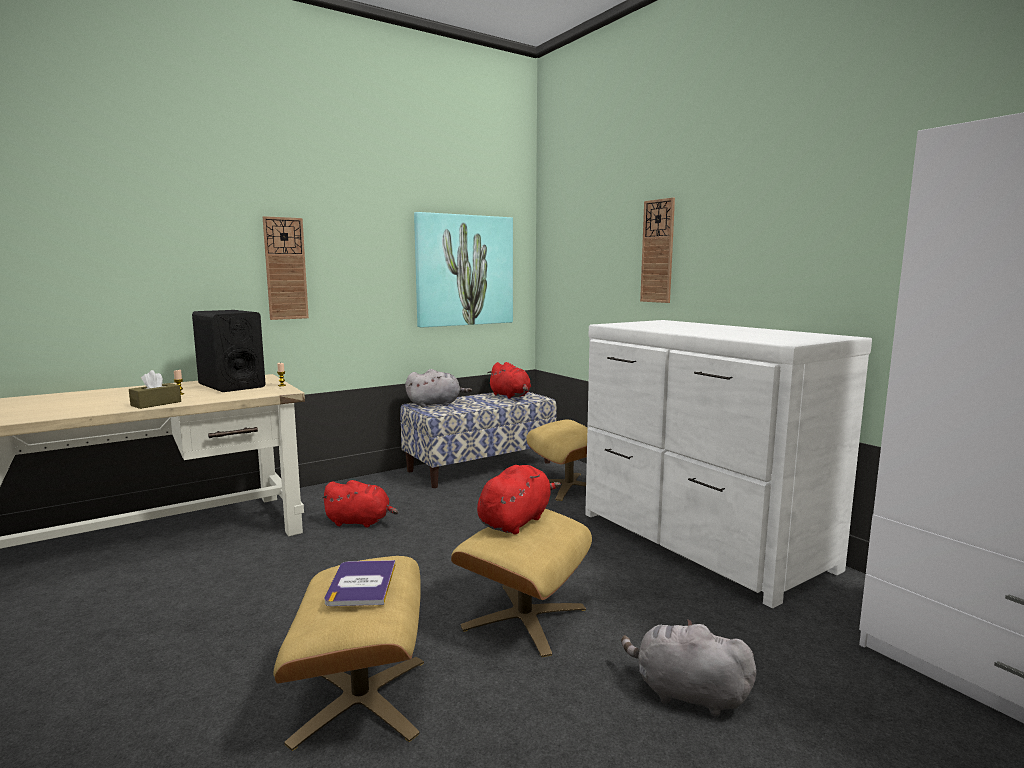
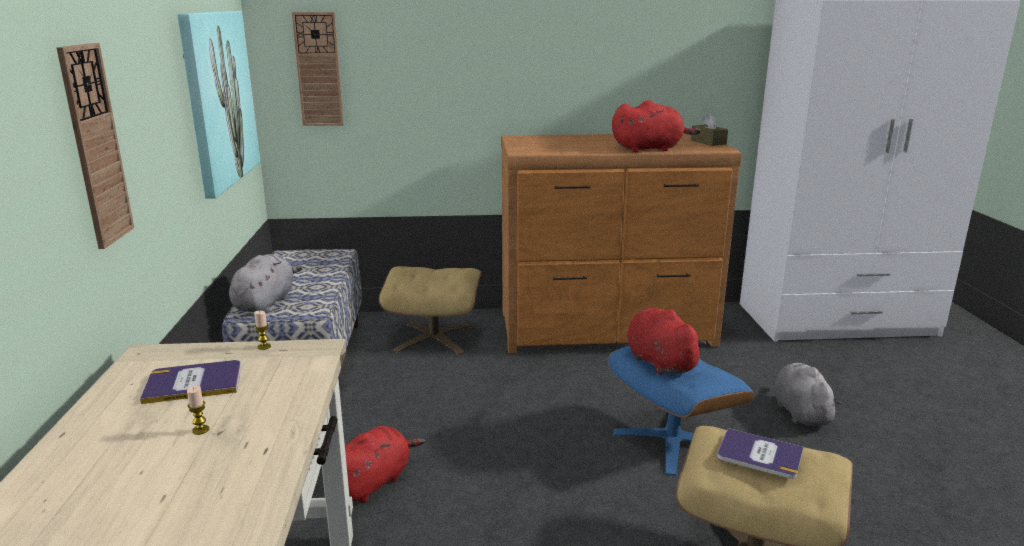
camera: 60 degrees left, 10 degrees up
(156, 404) = (265, 453): brown tissue box -> brown tissue box (708, 142)
(231, 385) = (194, 383): black speaker -> book
(511, 396) = (302, 261): red plush toy -> red plush toy (649, 149)
(524, 617) = (671, 440): beige ottoman -> blue ottoman
(658, 251) = (481, 61): wall clock -> wall clock (318, 70)
(686, 694) = (800, 412): grey plush toy -> grey plush toy turned 120 degrees clockwise
(699, 541) = (607, 329): white dresser -> brown dresser

